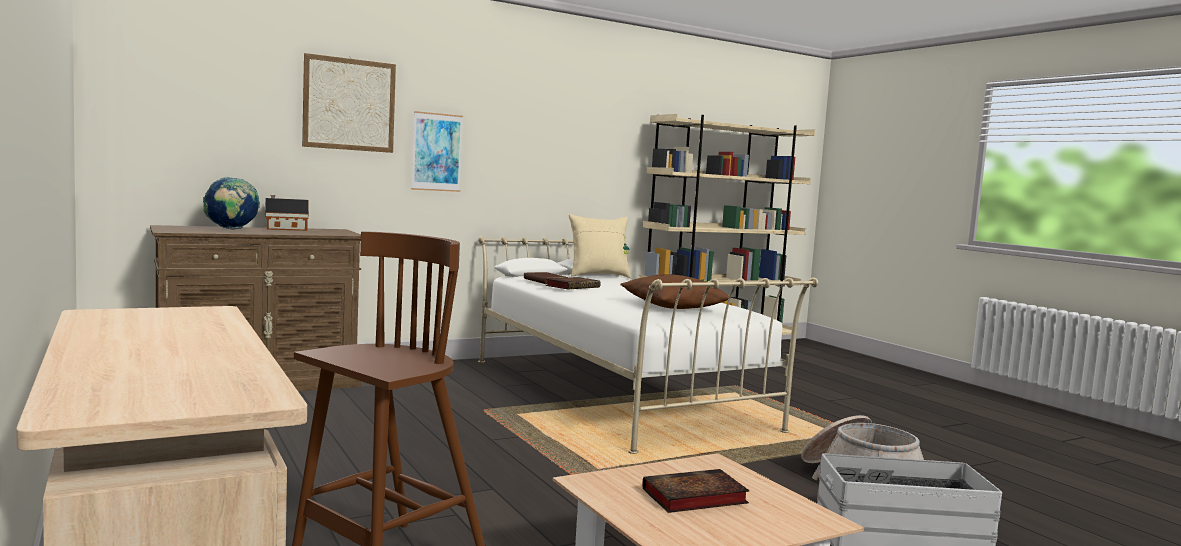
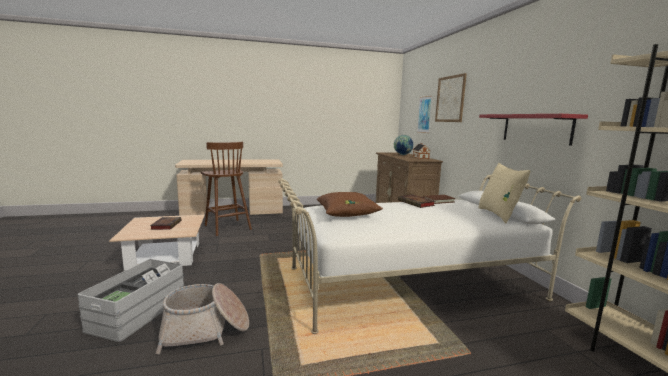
camera: 105 degrees right, 5 degrees up
(437, 152) = (478, 120): picture -> picture (424, 114)
(541, 168) = (536, 128): none -> red shelf

